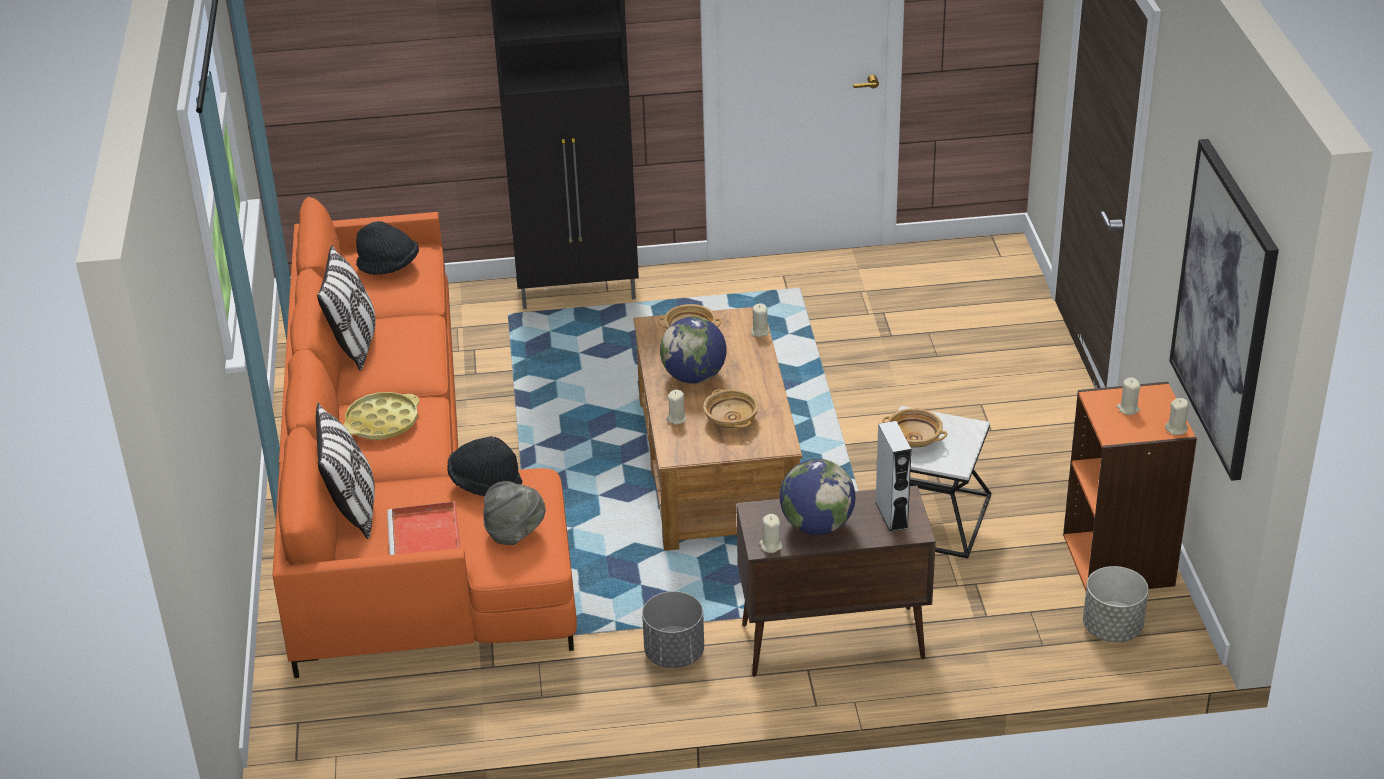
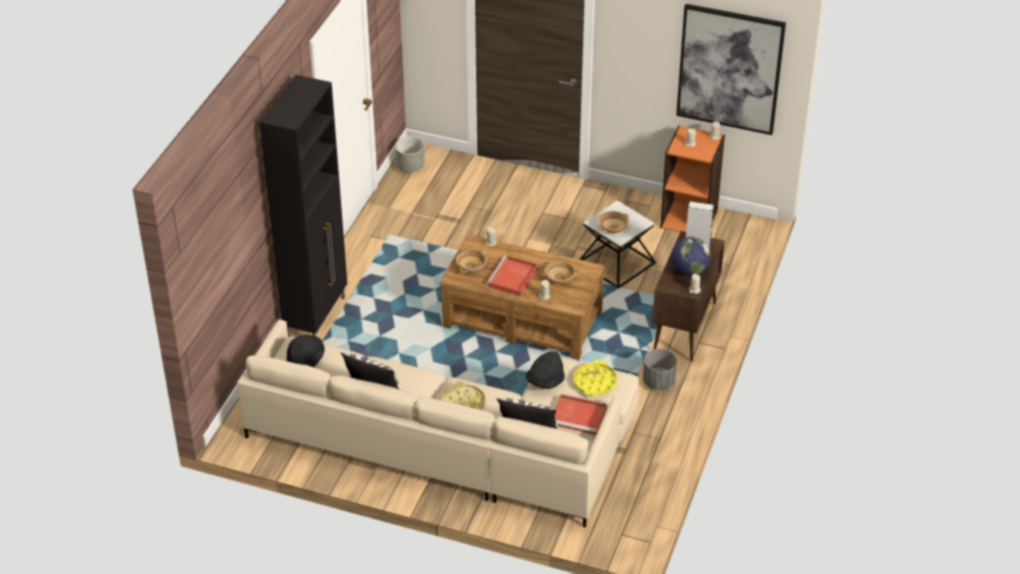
camera: 65 degrees left, 5 degrees up
(400, 490) = (452, 444): orange sofa -> beige sofa
(515, 533) = (595, 382): grey hat -> yellow tray
(694, 377) = (513, 278): globe -> red tray
(1112, 629) = (733, 240): grey planter -> grey planter (410, 167)

